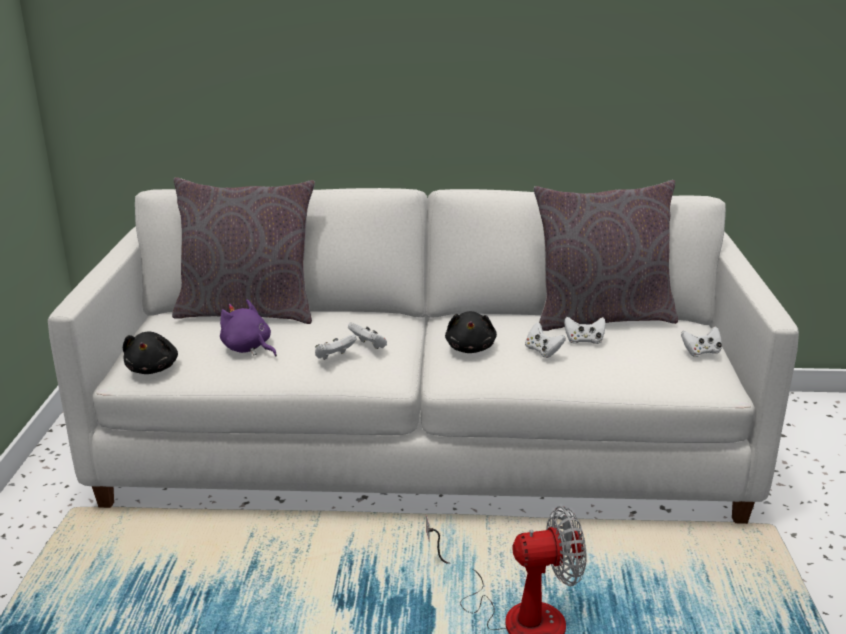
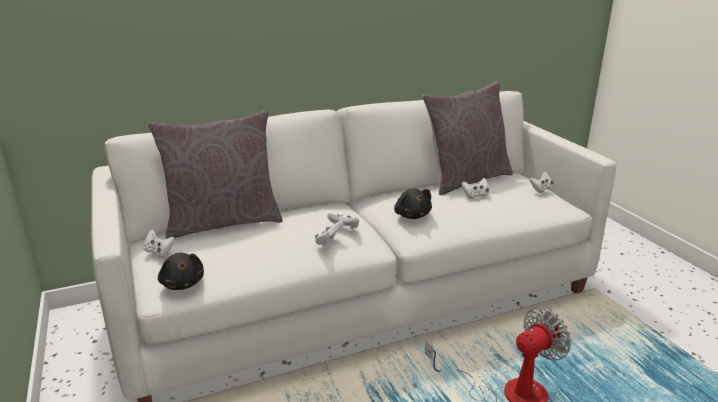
camera: 25 degrees left, 0 degrees up
(248, 348) = (254, 250): purple plush toy -> none
(542, 351) = (460, 207): white game controller -> white game controller (159, 252)

